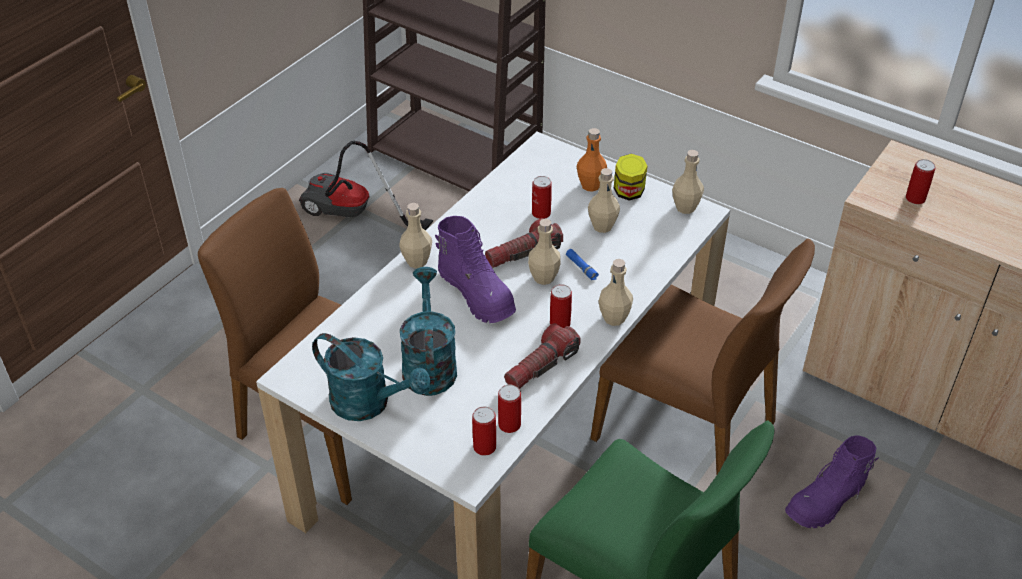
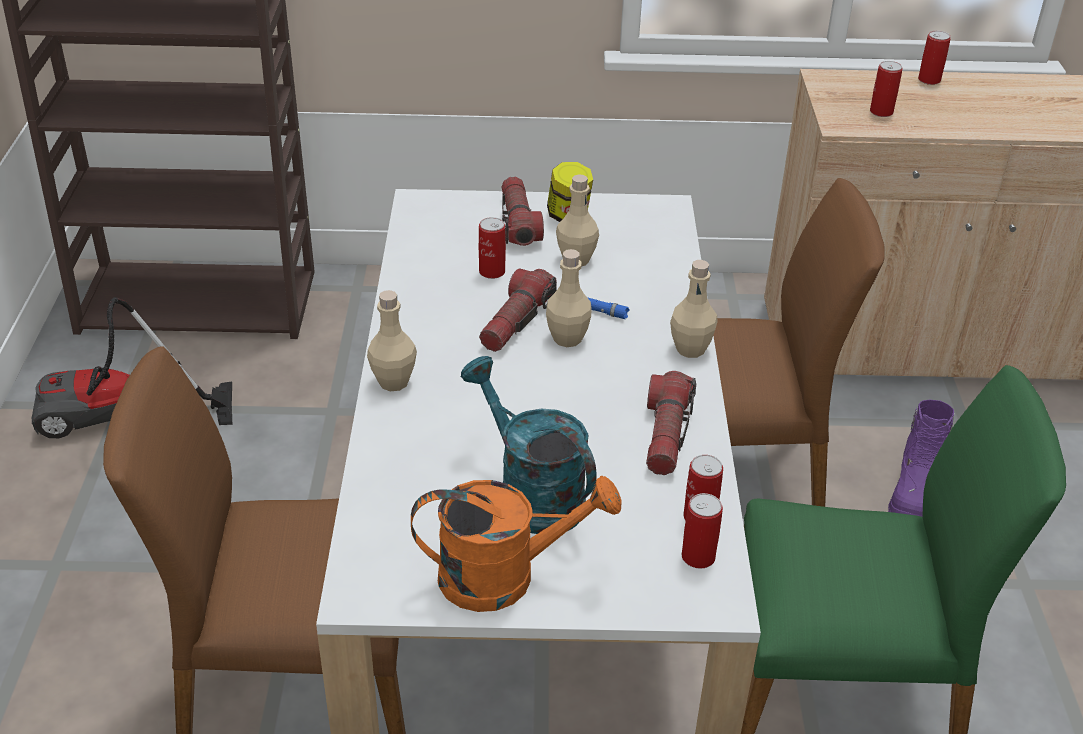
camera: 35 degrees left, 5 degrees down
(369, 403) = (504, 576): turquoise watering can -> orange watering can
(477, 294) = (508, 388): purple boot -> none
(560, 323) = (637, 379): can -> can (929, 80)
(590, 185) = (518, 223): orange bottle -> flashlight
(685, 207) = (644, 209): beige bottle -> none

